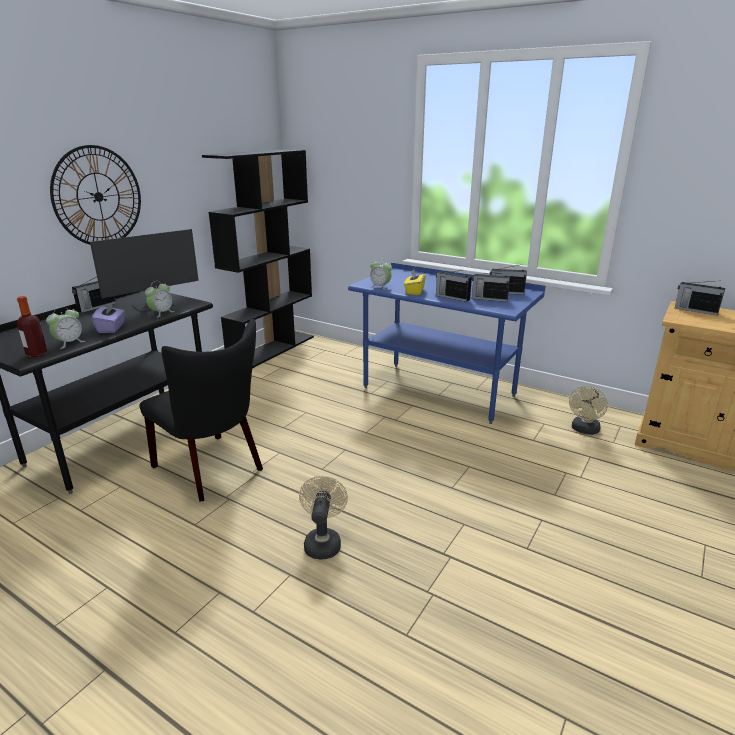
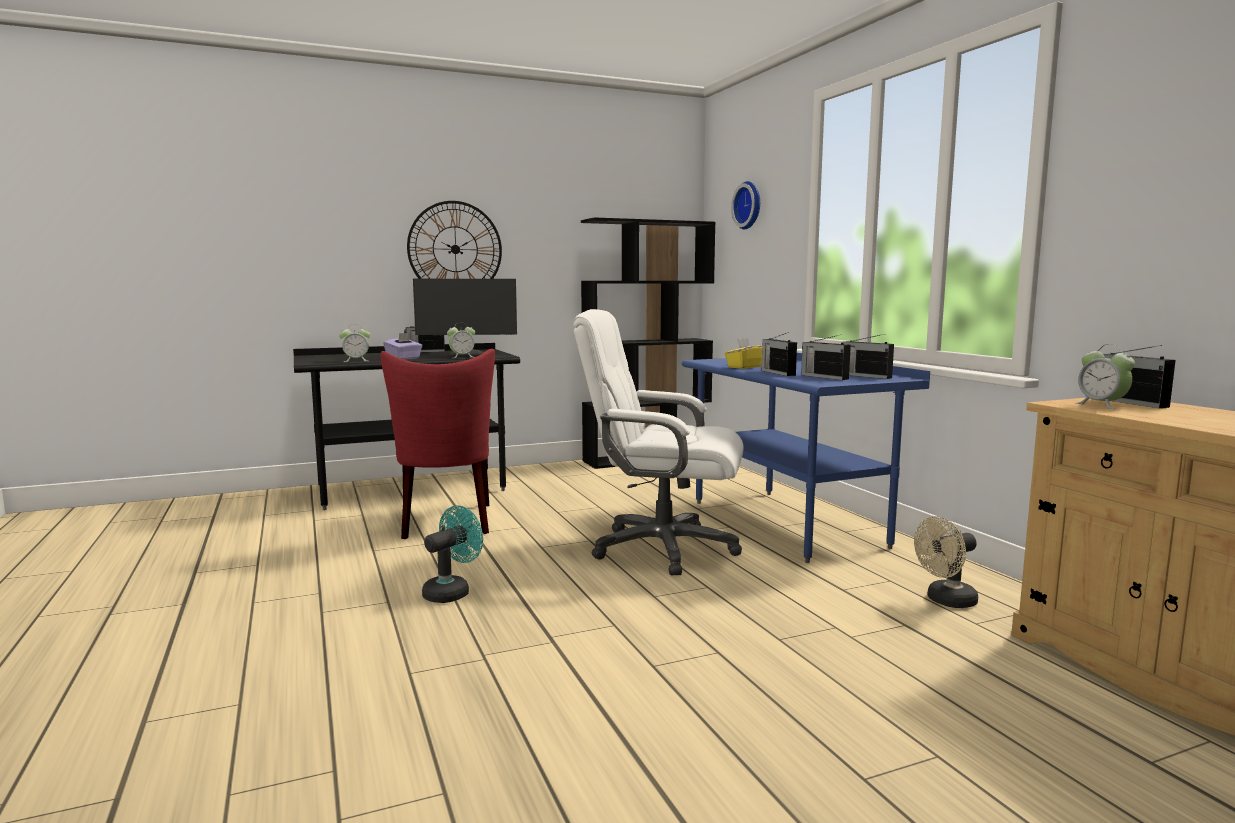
camera: 35 degrees right, 15 degrees down
(36, 354) = (322, 362): bottle -> none
(213, 469) = (446, 523): black chair -> red chair
(323, 542) = (452, 592): beige fan -> turquoise fan
(342, 140) = (749, 205): none -> wall clock
(380, 287) = (714, 362): alarm clock -> alarm clock (1101, 405)
(400, 441) = (662, 548): none -> white office chair

